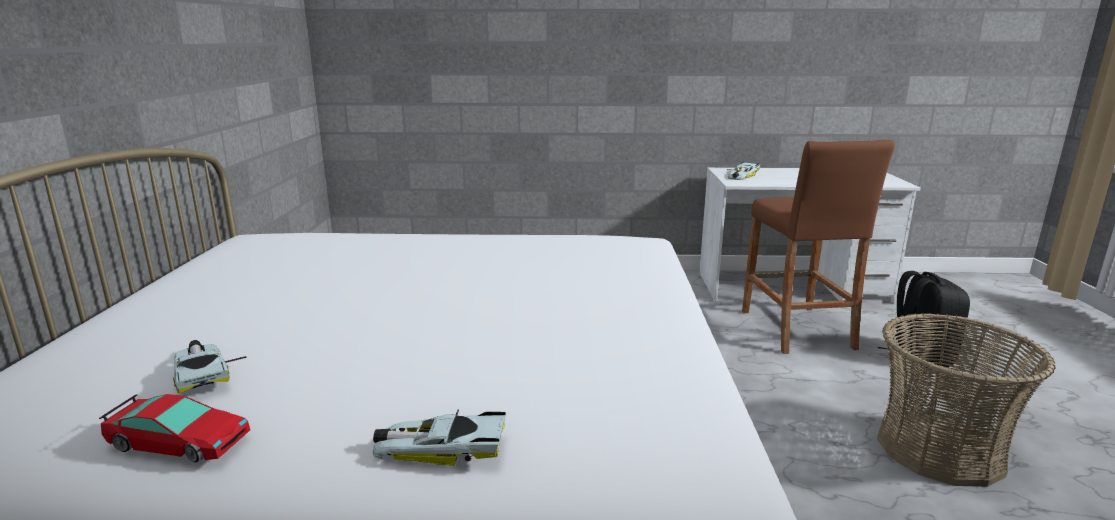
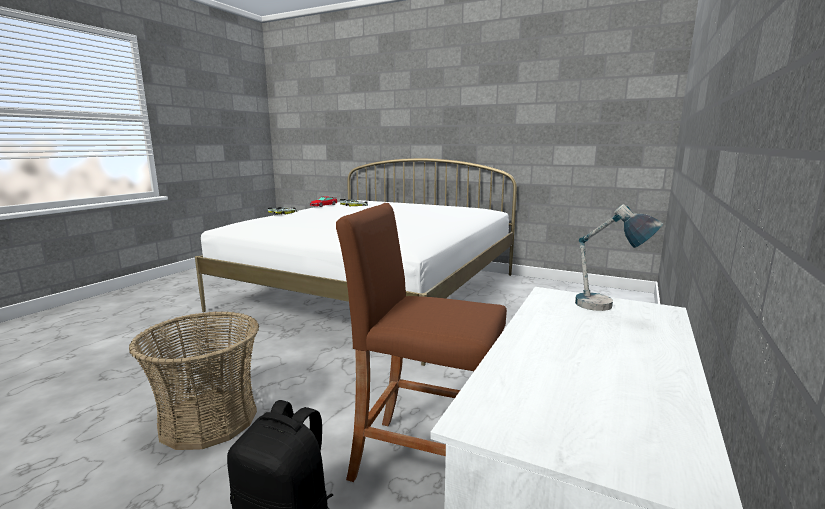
camera: 115 degrees right, 5 degrees down
(741, 175) = (606, 309): toy car -> table lamp

